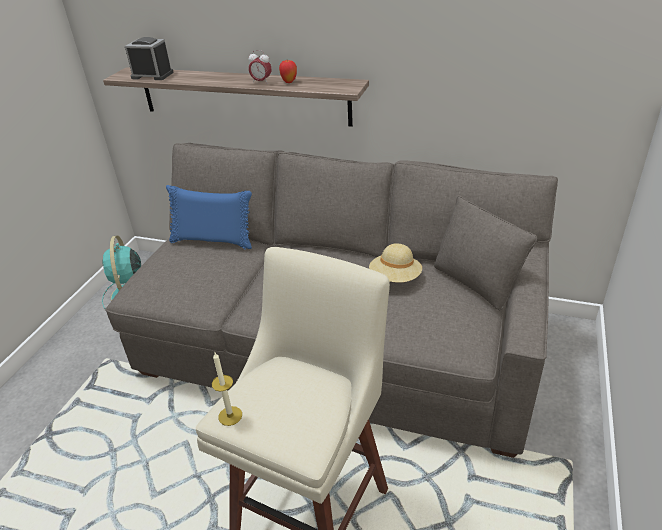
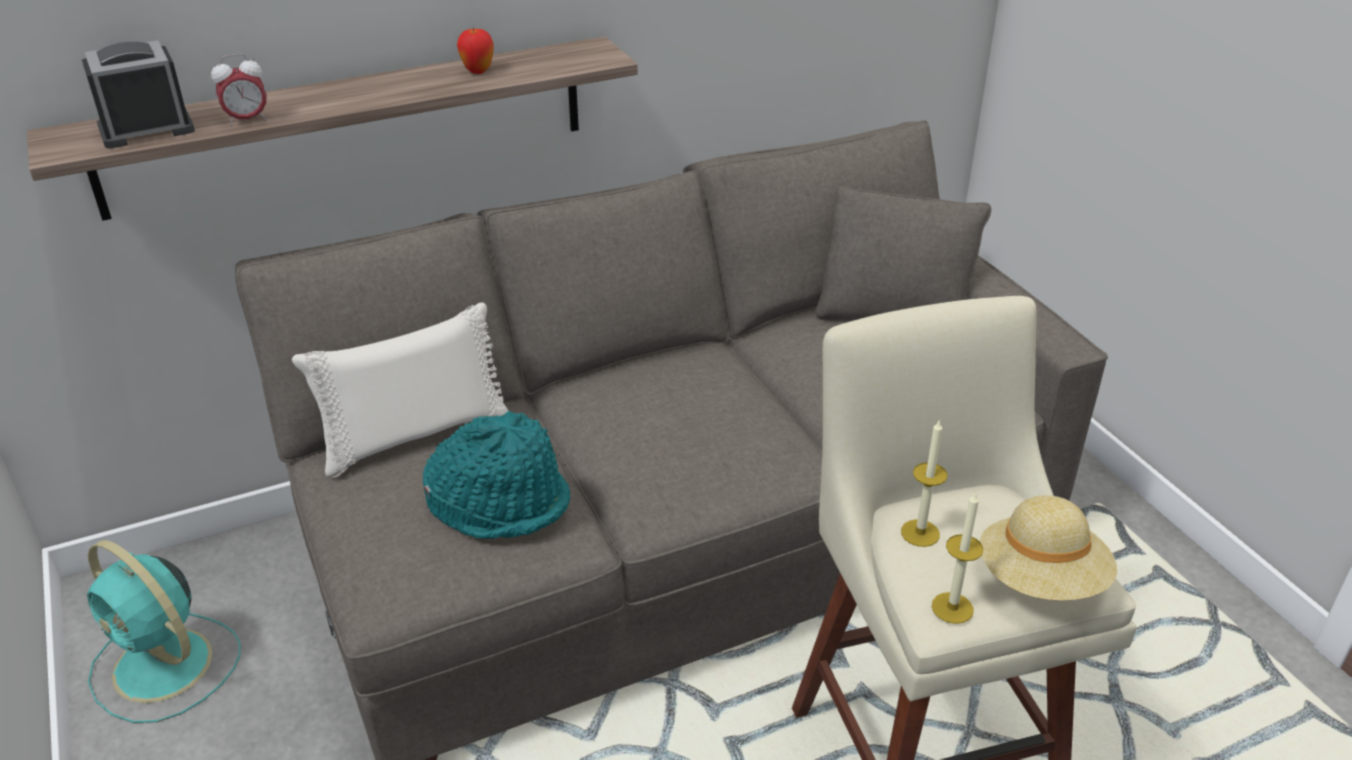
camera: 45 degrees left, 0 degrees up
(202, 279) = (500, 502): none -> turquoise hat
(213, 240) = (414, 435): blue pillow -> white pillow
(261, 82) = (424, 83): alarm clock -> alarm clock (247, 120)
(270, 376) = (920, 533): none -> candle
(395, 278) = (790, 355): beige hat -> beige hat (1041, 580)

